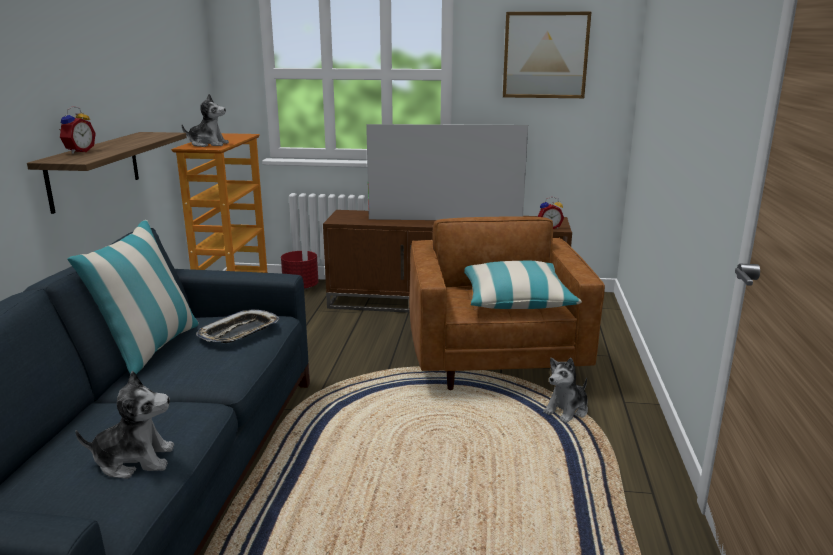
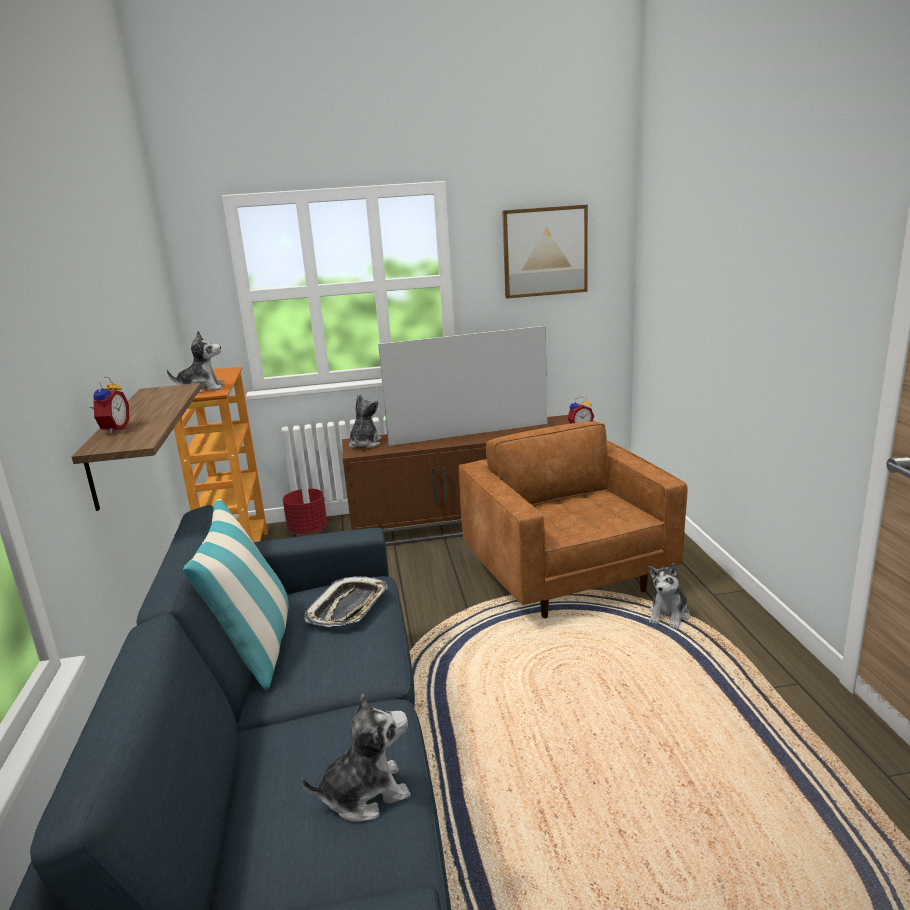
camera: 15 degrees left, 0 degrees up
(350, 215) = (365, 444): none -> plush toy
(515, 299) = (592, 511): pillow -> none

